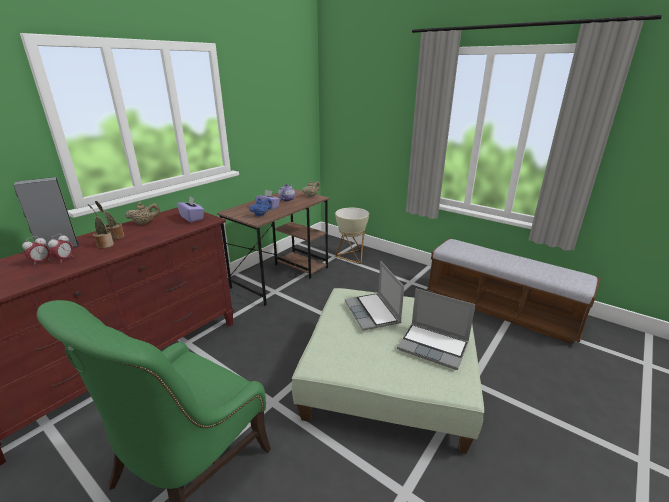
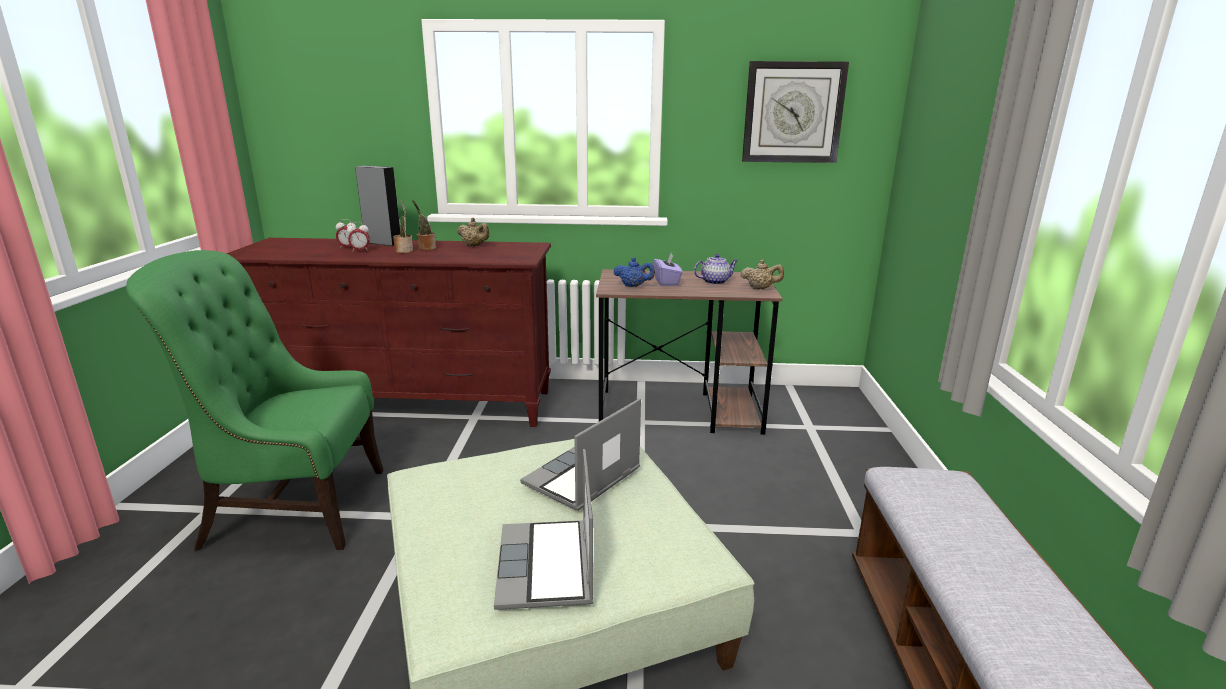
camera: 55 degrees right, 5 degrees down
(192, 218) = (515, 254): purple tissue box -> none
(281, 98) = (793, 113): none -> wall clock
(351, 256) = (835, 440): planter -> none

